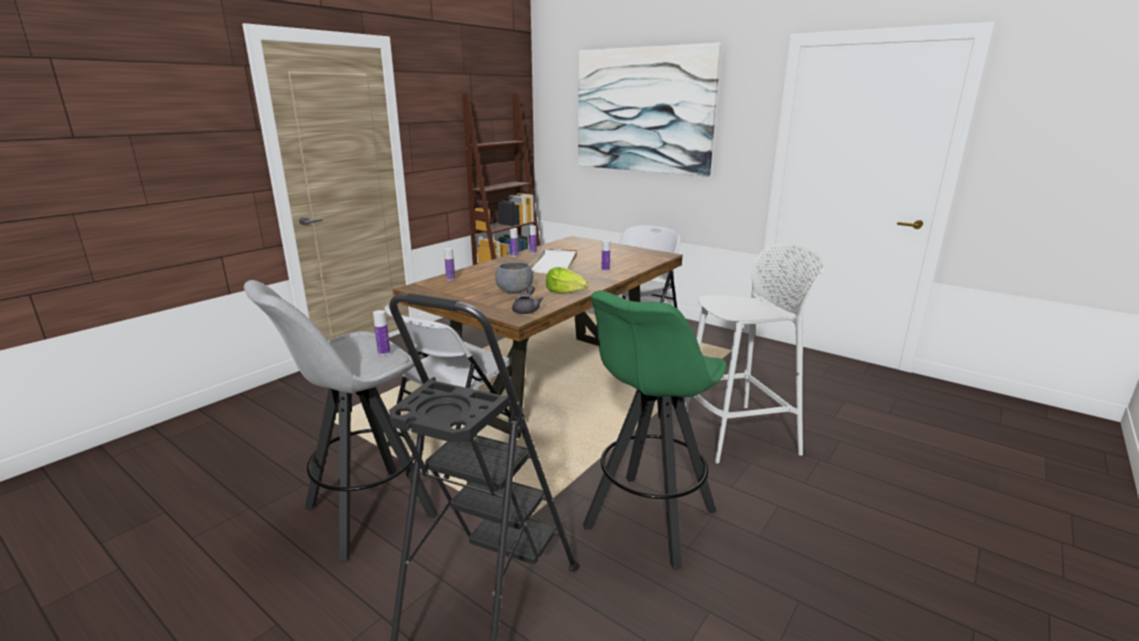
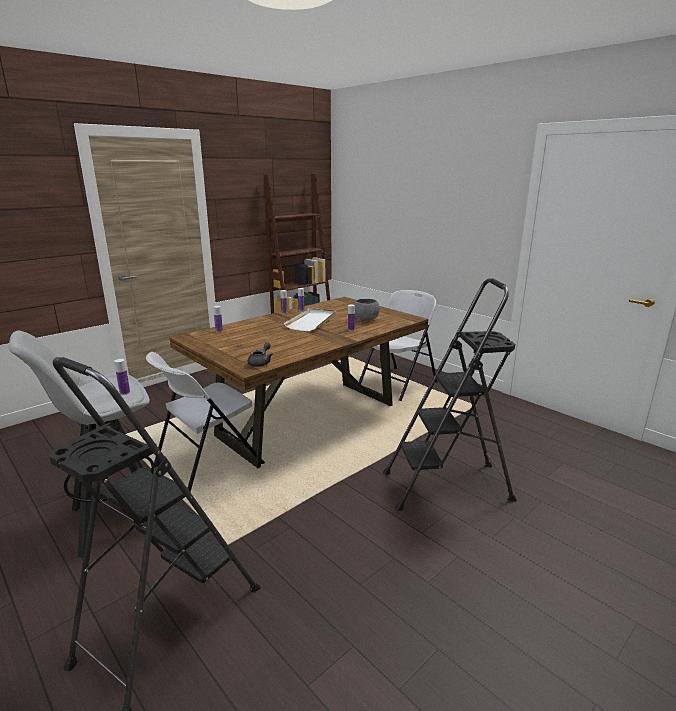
camera: 10 degrees right, 0 degrees up
(515, 291) = (262, 345): grey bowl -> grey bowl (366, 319)
(566, 293) = (303, 349): lettuce -> none
(643, 111) = (415, 190): picture -> none
(647, 521) = (334, 554): green stool -> none
(739, 435) = (448, 485): white stool -> step ladder

